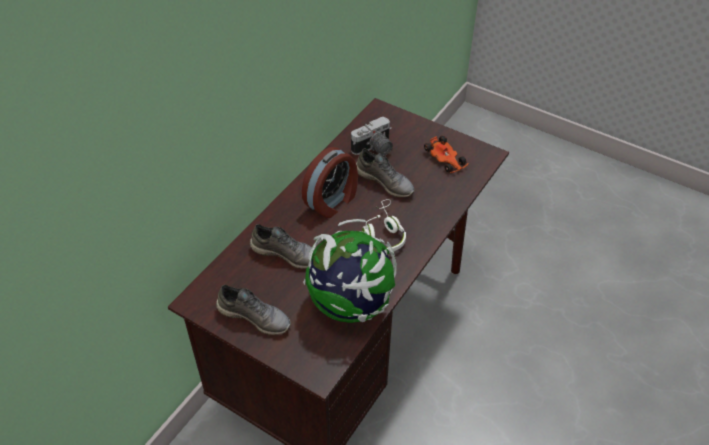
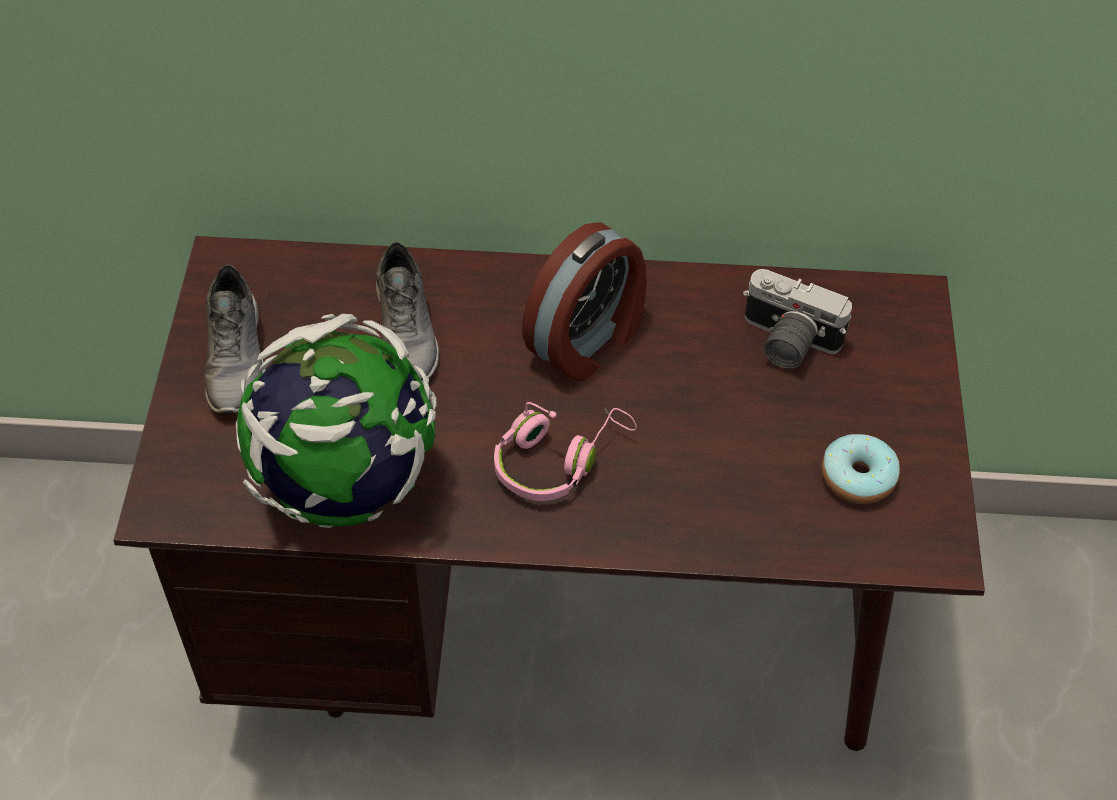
camera: 60 degrees right, 5 degrees up
(332, 201) = (588, 340): alarm clock -> alarm clock turned 60 degrees counterclockwise
(383, 234) = (557, 459): white headphones -> pink headphones
(385, 181) = (705, 400): grey shoe -> none
(445, 159) = (857, 477): toy car -> donut

